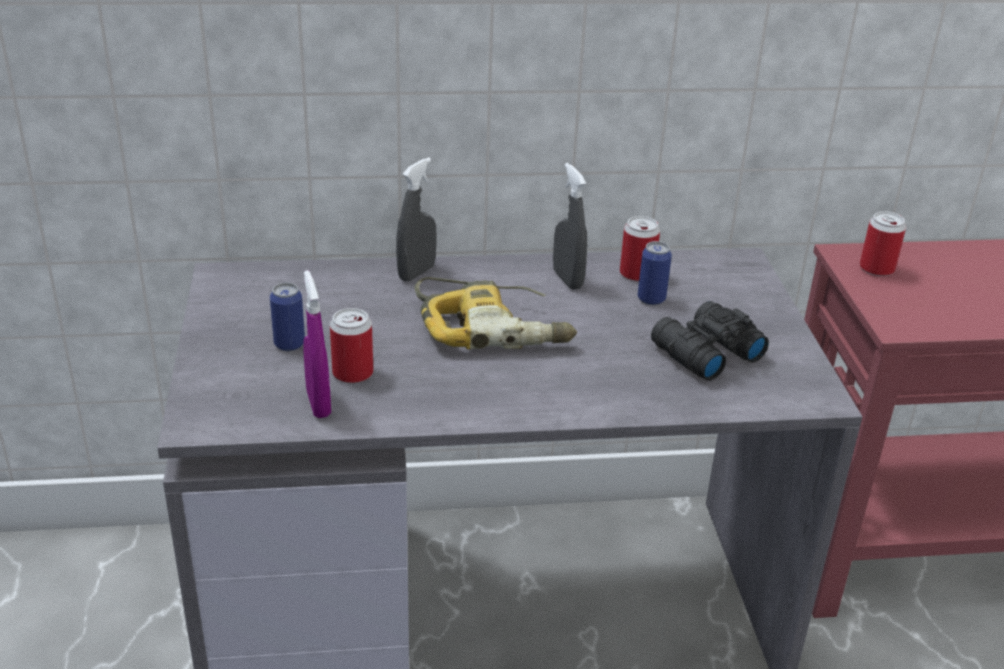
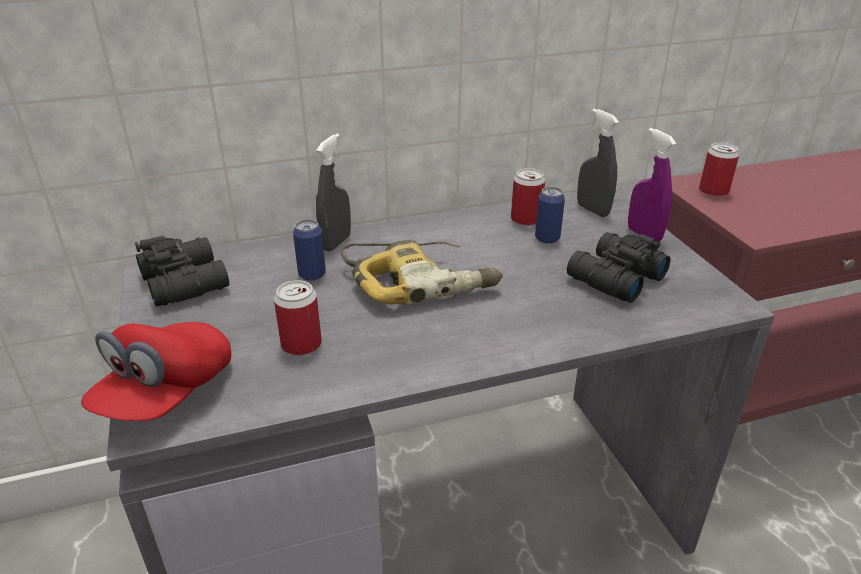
camera: 10 degrees left, 0 degrees up
(217, 399) = (166, 393): none -> red cap
(253, 294) = (187, 281): none -> black binoculars
(289, 344) = (231, 324): can -> can (312, 275)
(318, 404) = (274, 382): purple spray bottle -> purple spray bottle (643, 235)
(567, 279) = (470, 231): grey spray bottle -> grey spray bottle (592, 210)

